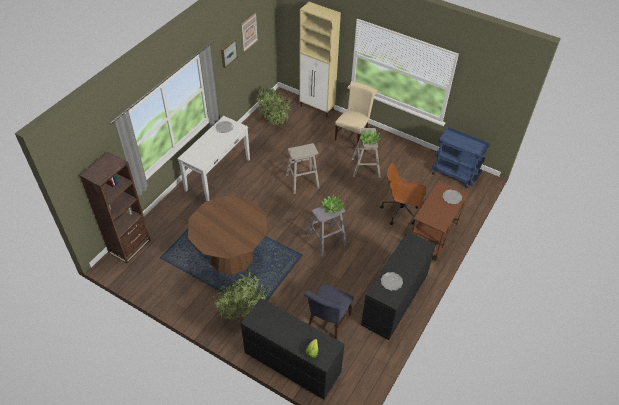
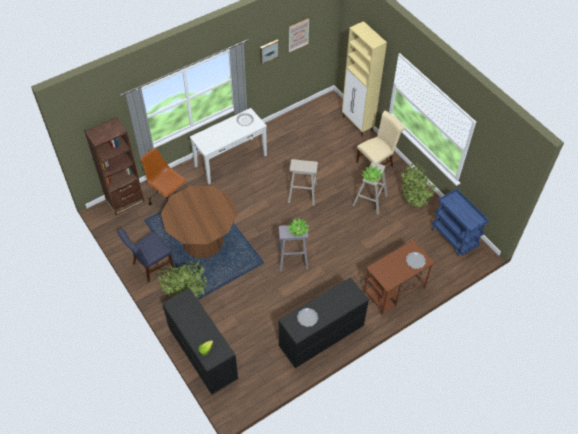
camera: 25 degrees right, 5 degrees up
(274, 122) = (308, 125): potted plant -> potted plant (413, 200)
(327, 323) = (251, 332): blue chair -> blue chair (150, 266)
(401, 212) = (377, 255): brown office chair -> brown office chair (167, 197)

